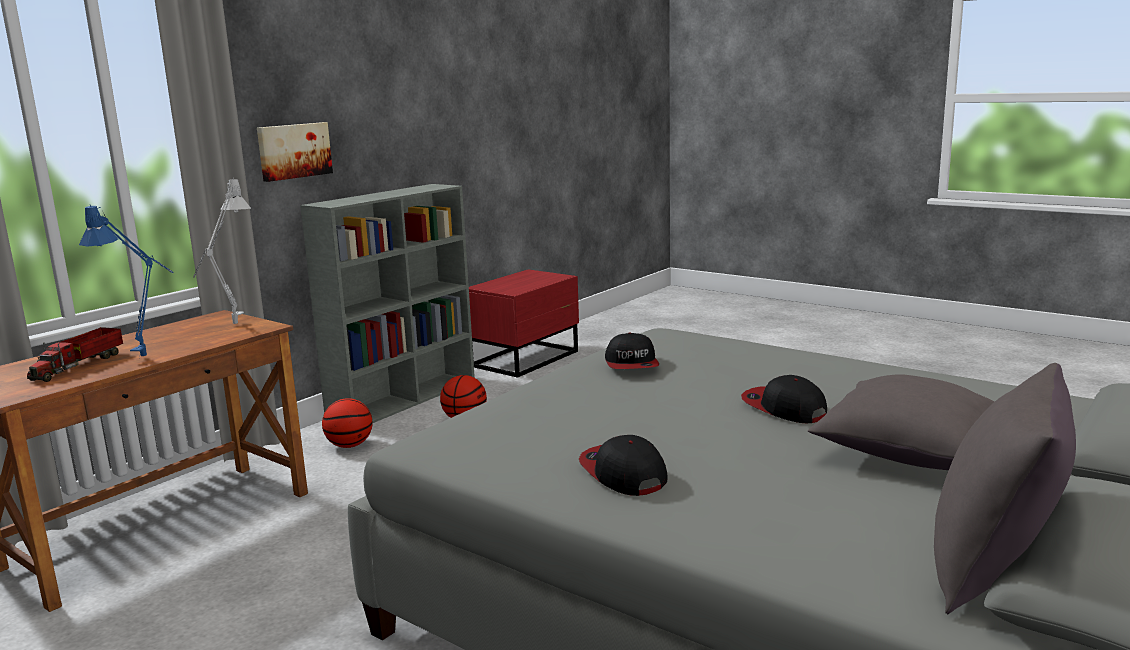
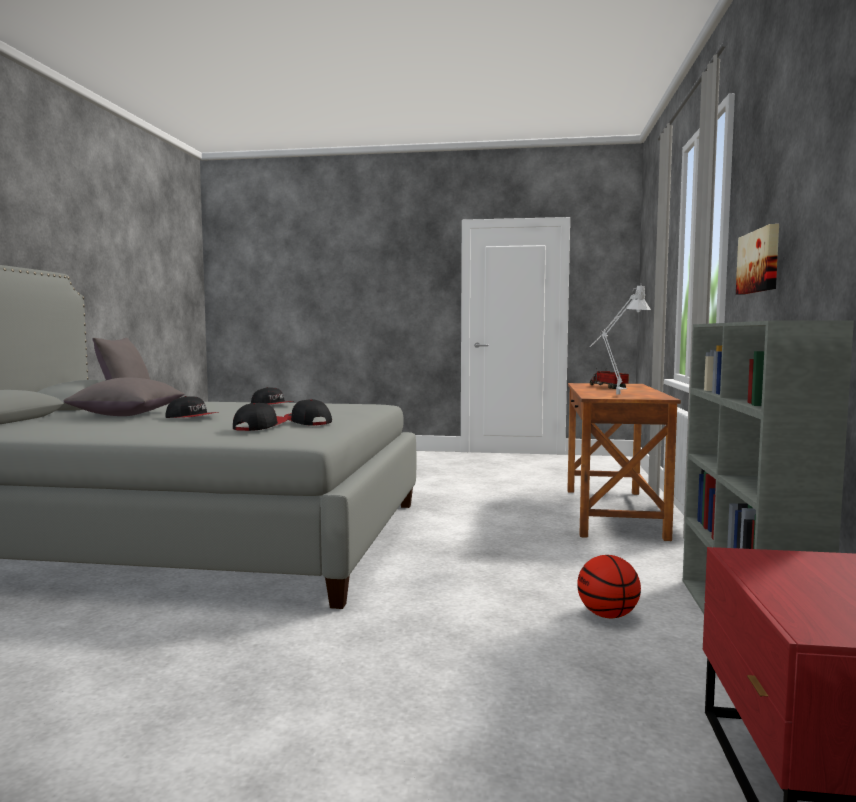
camera: 150 degrees right, 10 degrees down
(149, 355) = (594, 389): blue table lamp -> none
(349, 445) = (646, 568): basketball -> none
(697, 353) = (259, 426): none -> cap

